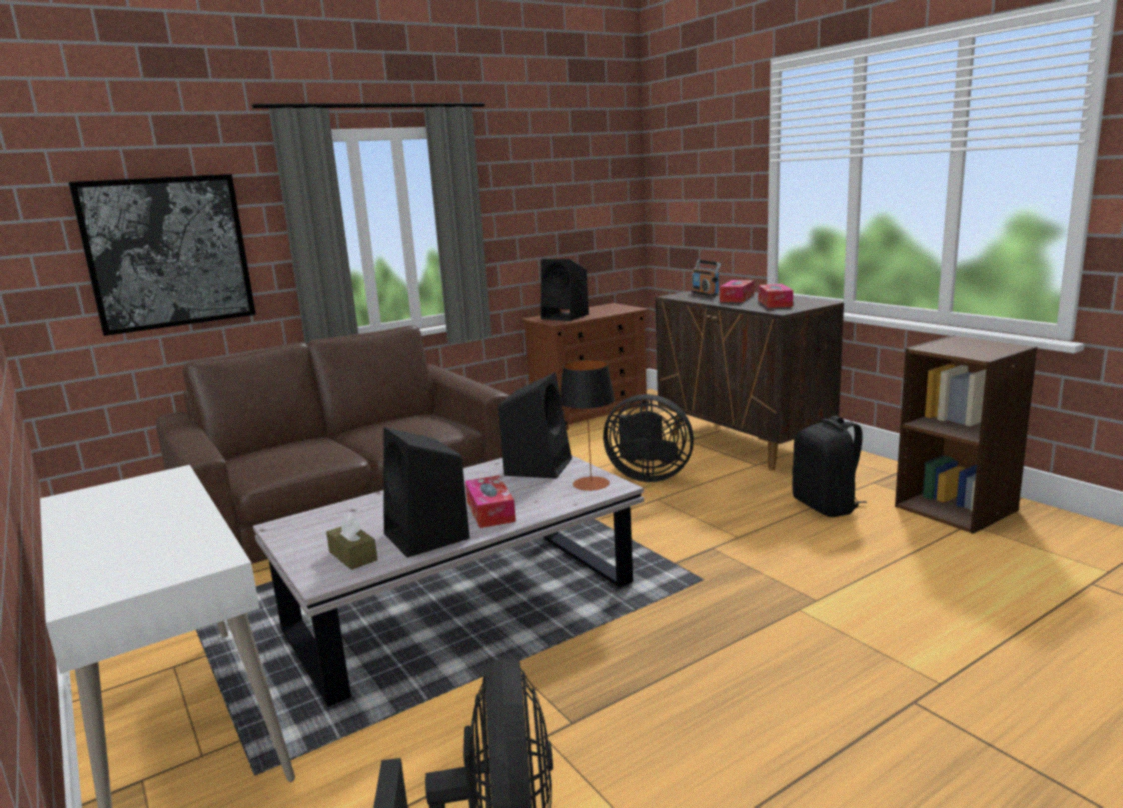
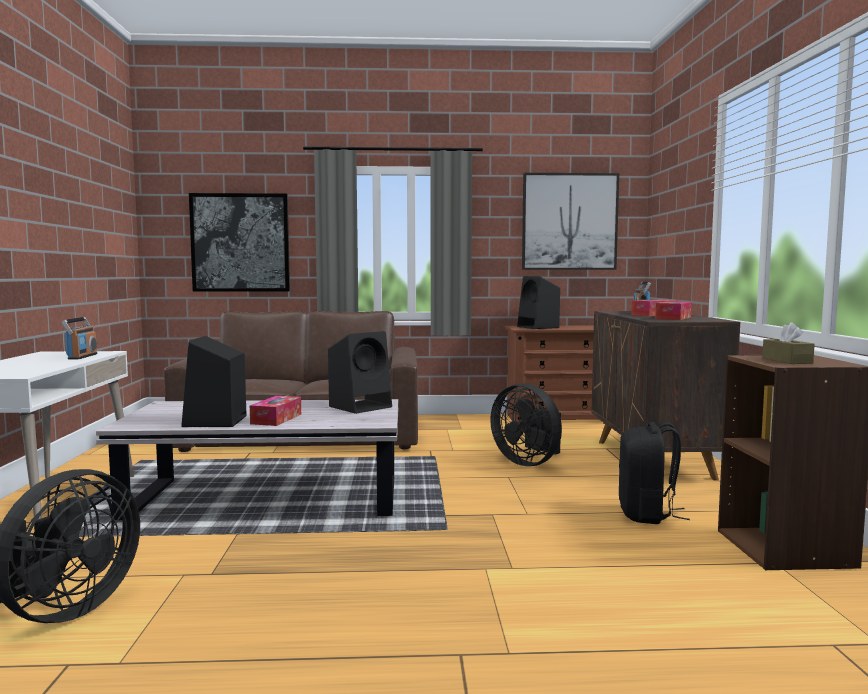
camera: 30 degrees right, 10 degrees down
(166, 494) = (82, 356): none -> radio
(353, 556) = (160, 421): brown tissue box -> brown tissue box (787, 361)
(574, 188) = (569, 222): none -> picture
(591, 484) = (369, 419): table lamp -> none

